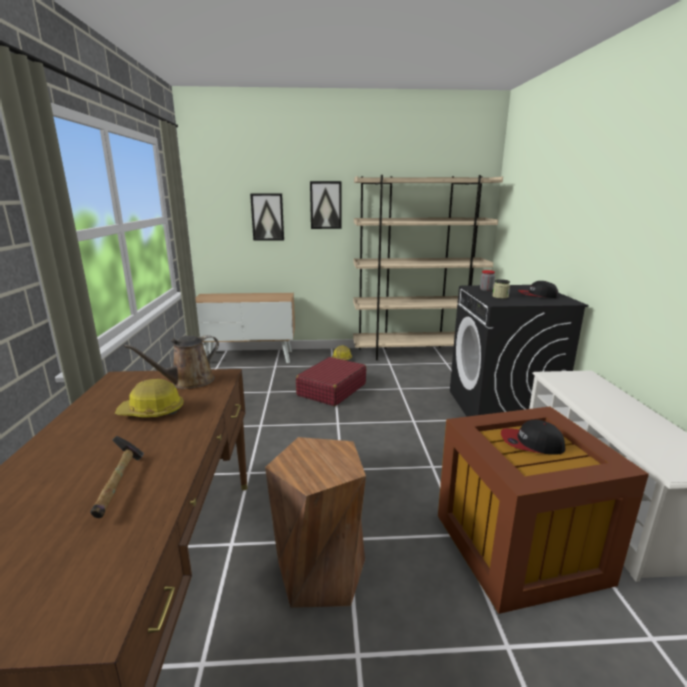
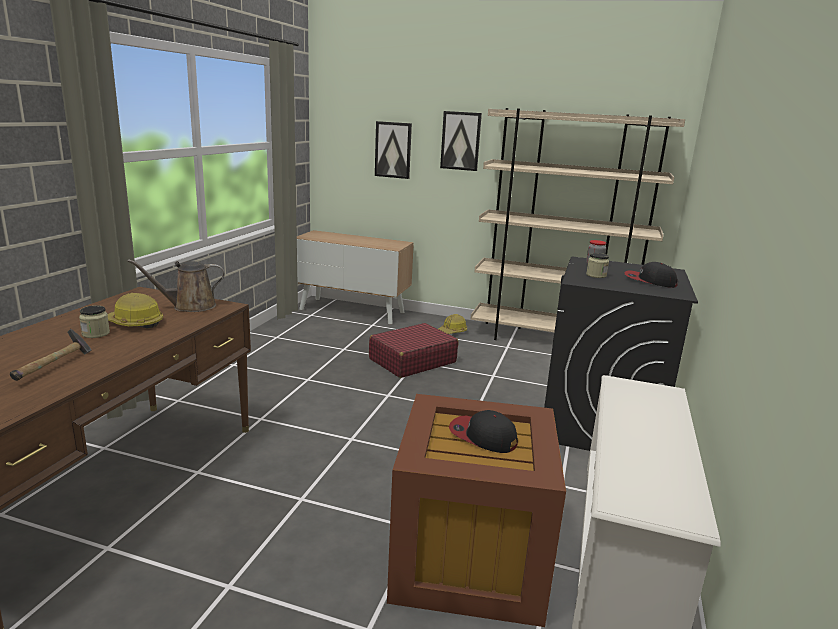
camera: 20 degrees right, 0 degrees up
(122, 433) = (96, 333): none -> jar
(321, 572) = (253, 517): brown stool -> none

